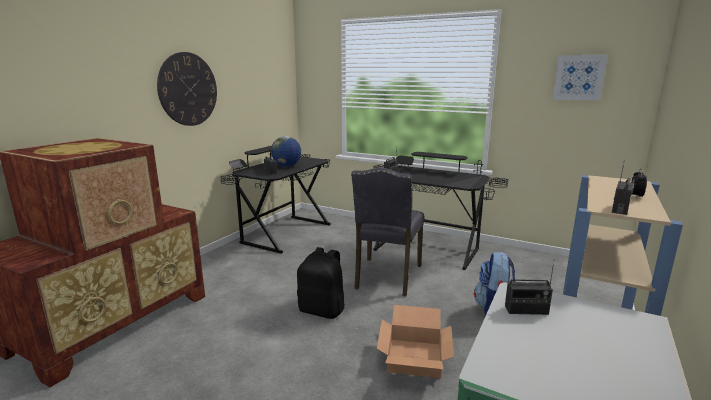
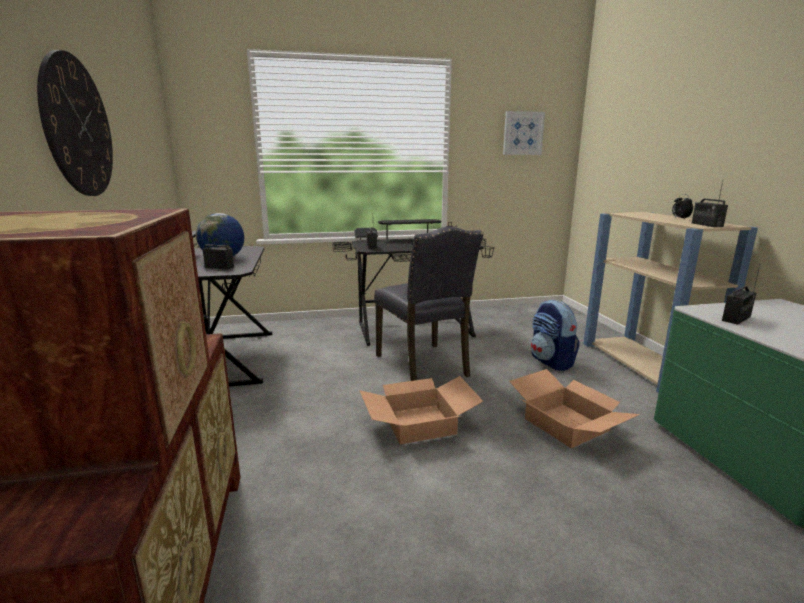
camera: 40 degrees left, 0 degrees up
(322, 310) = (420, 423): black backpack -> cardboard box

